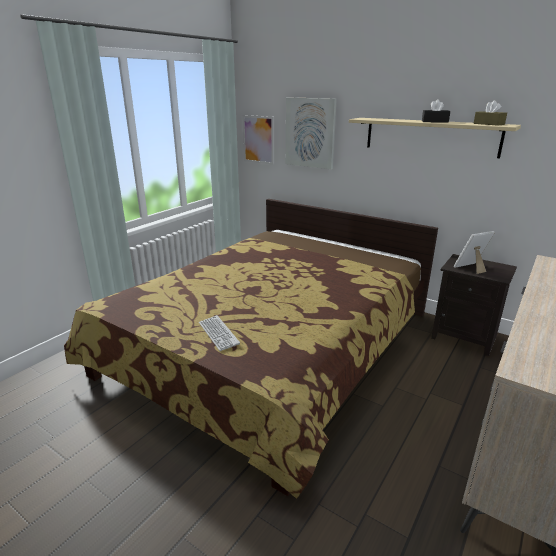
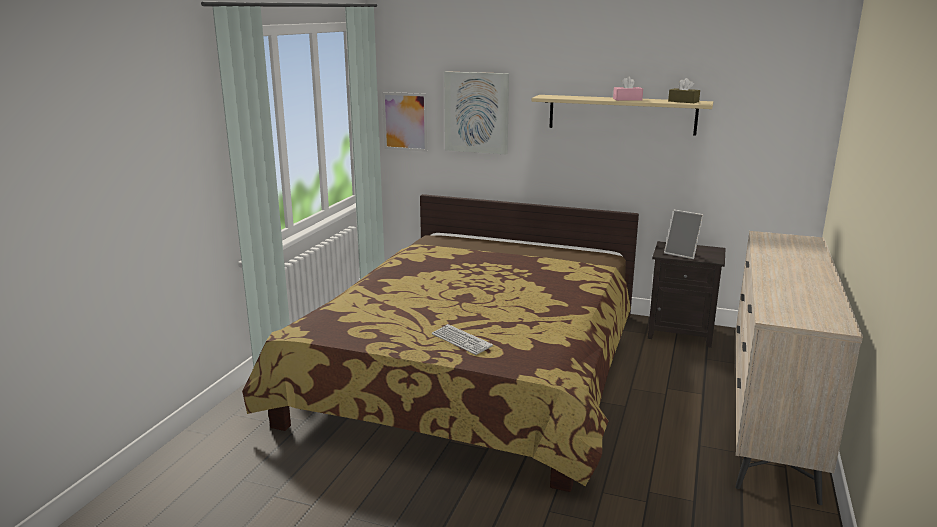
camera: 15 degrees left, 5 degrees down
(434, 121) = (627, 99): black tissue box -> pink tissue box
(471, 268) = (682, 253): picture frame -> picture frame turned 105 degrees counterclockwise

